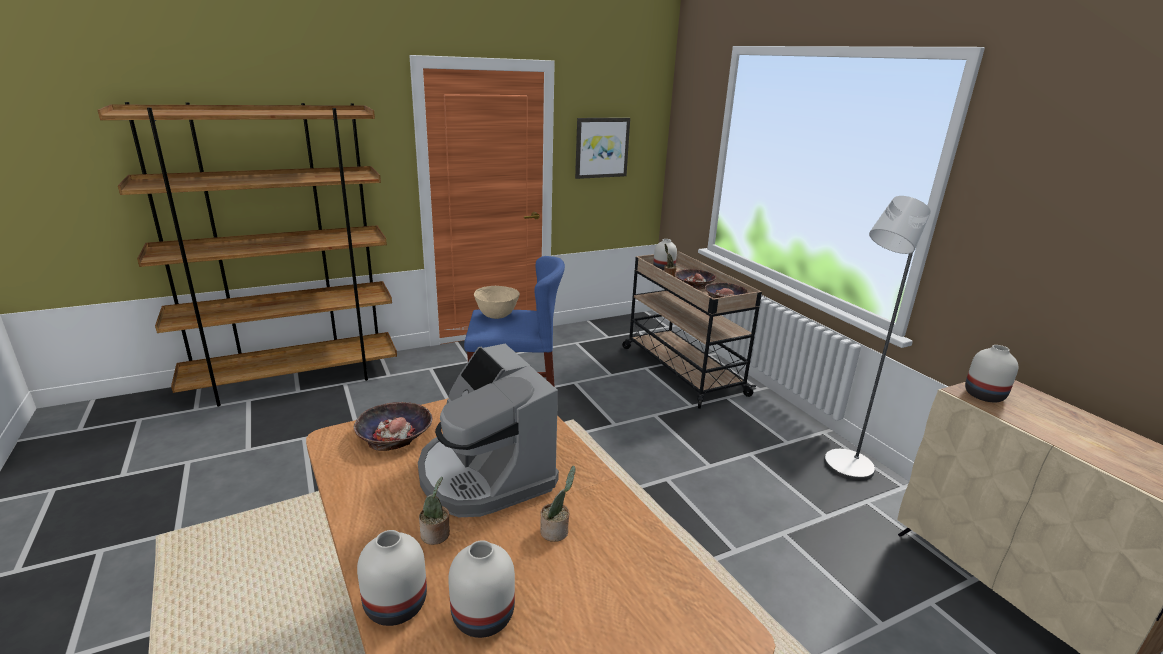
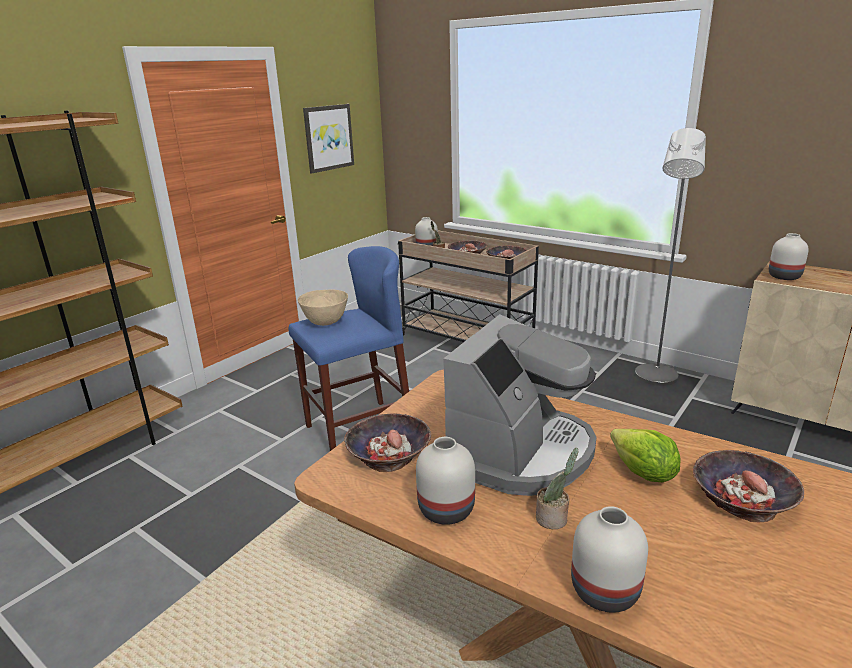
camera: 25 degrees left, 0 degrees up
(482, 615) = (682, 563): white vase -> white vase (444, 509)
(484, 473) = (520, 453): coffee machine -> coffee machine turned 90 degrees counterclockwise
(556, 531) = (643, 473): potted plant -> lettuce
(614, 589) = (742, 496): none -> bowl

